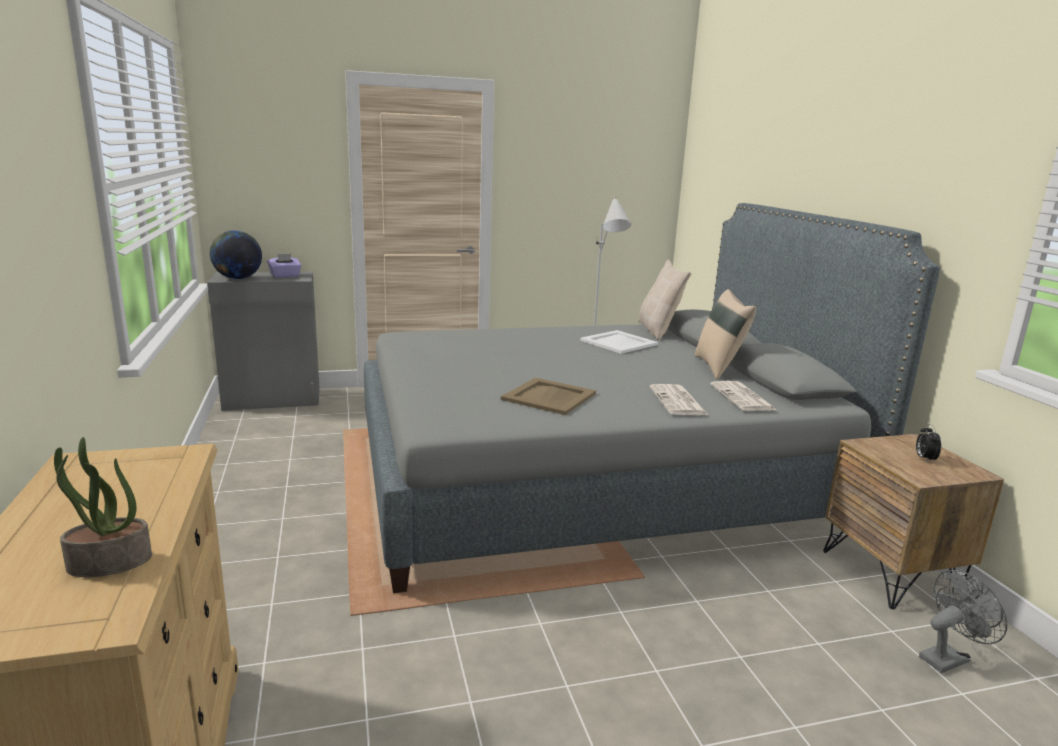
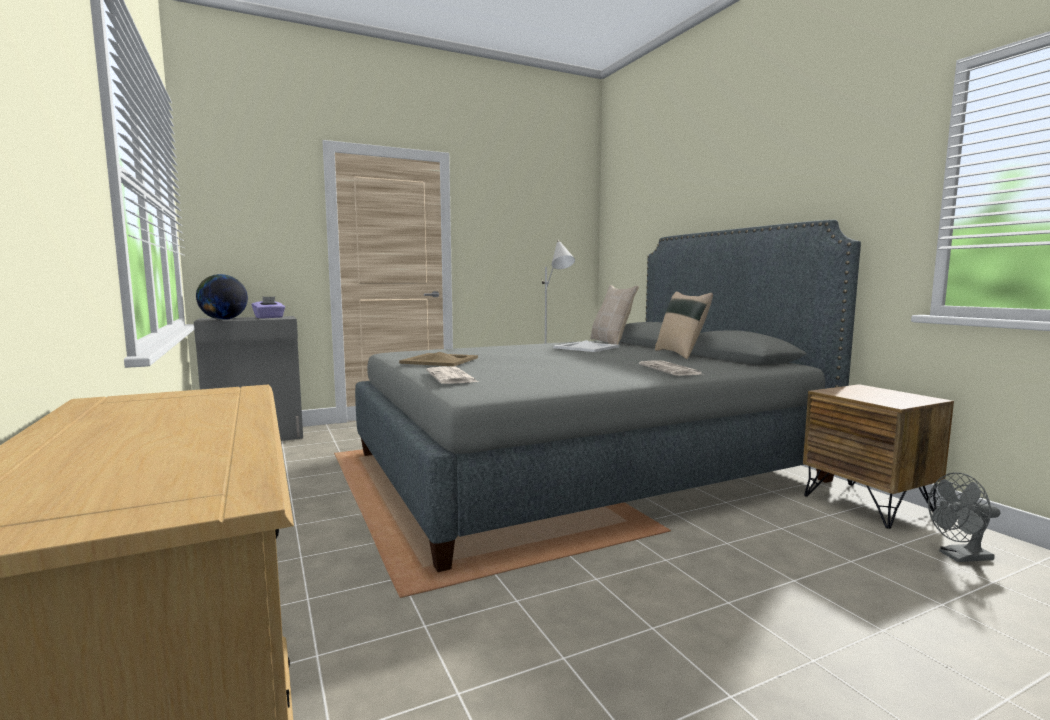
camera: 10 degrees left, 10 degrees down
(108, 563) = (194, 455): potted plant -> none
(548, 396) = (558, 373): beige tray -> beige tray (439, 360)
(743, 398) = (720, 365): newspaper -> newspaper (452, 377)
(924, 459) = (883, 395): alarm clock -> none
(948, 657) = (960, 557): grey fan -> grey fan turned 150 degrees counterclockwise

